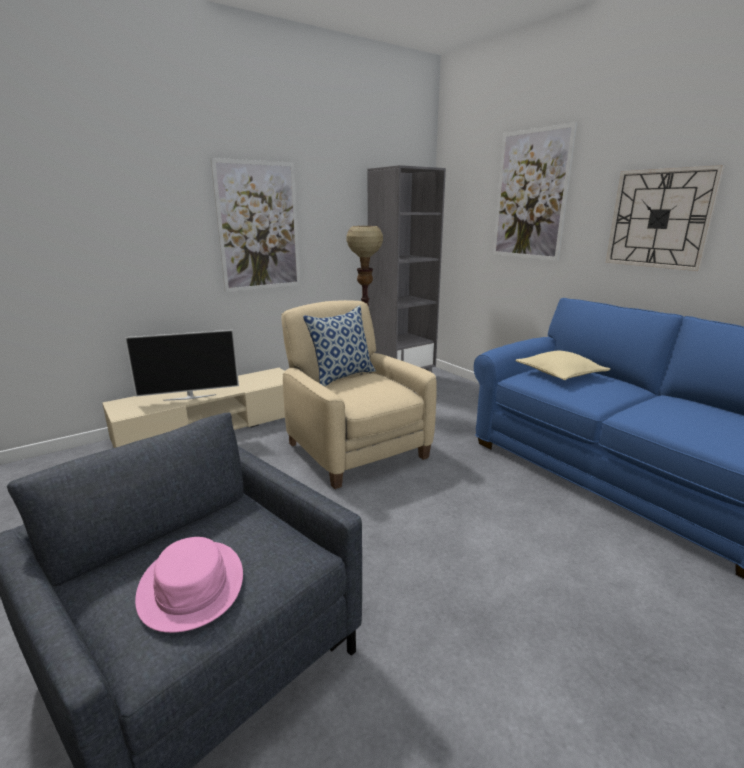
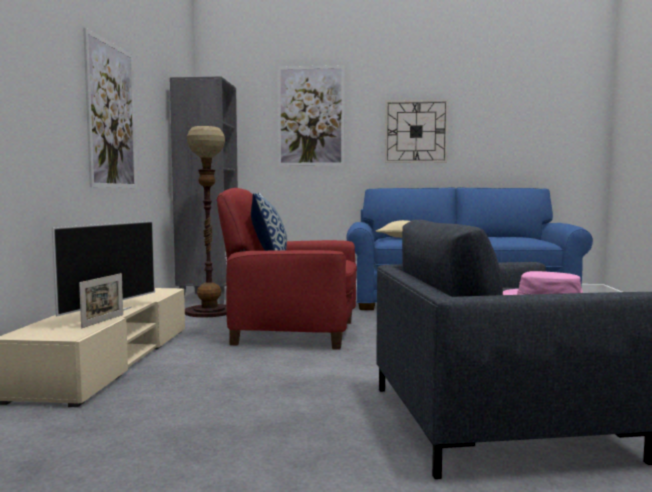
camera: 50 degrees left, 15 degrees down
(168, 405) = (103, 321): none -> picture frame
(356, 449) = (292, 332): beige armchair -> red armchair

